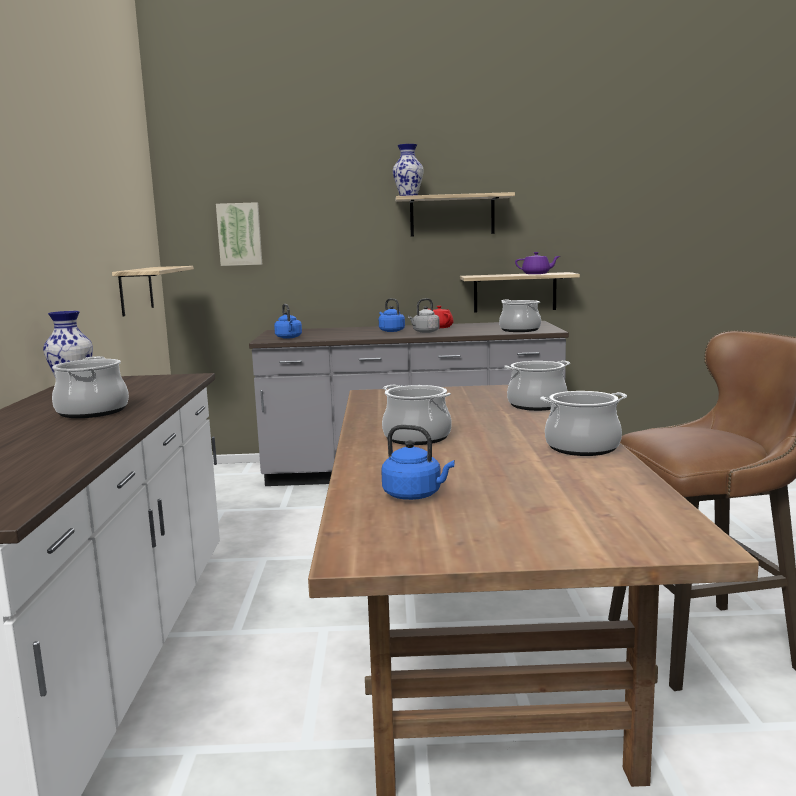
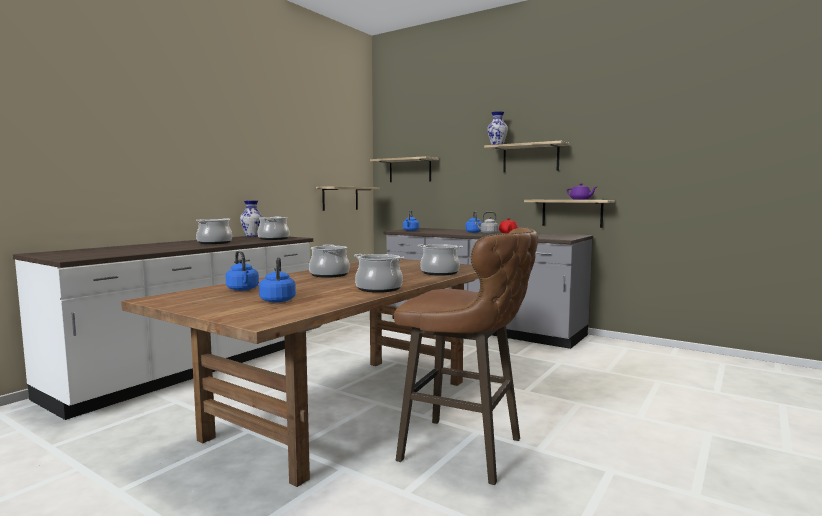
camera: 35 degrees right, 5 degrees down
(239, 234) = (410, 170): picture -> shelf
(520, 330) = (546, 237): cooking pot -> cooking pot (274, 239)
(551, 501) = (278, 300): none -> blue kettle

